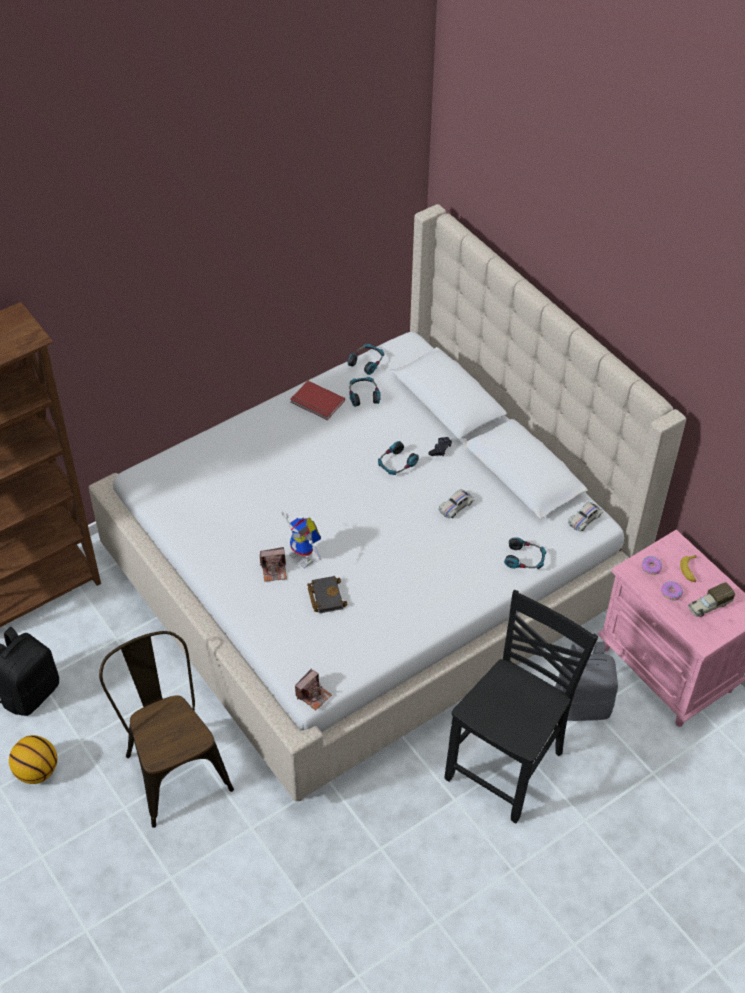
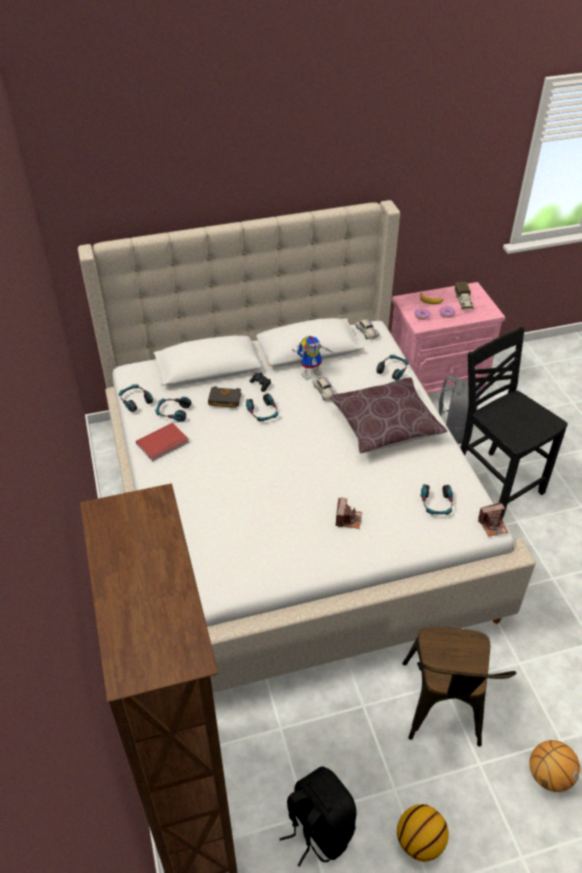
camera: 70 degrees left, 5 degrees down
(128, 870) = (548, 775): none -> basketball
(172, 766) = (443, 711): brown chair -> brown chair turned 75 degrees counterclockwise
(305, 557) = (341, 494): toy robot -> toy robot (312, 372)
(313, 695) = (493, 525): camera -> camera turned 105 degrees clockwise
(324, 640) = (436, 504): none -> headphones
(325, 596) = (389, 492): black book -> black book (223, 400)
(425, 572) = (385, 425): none -> brown pillow

